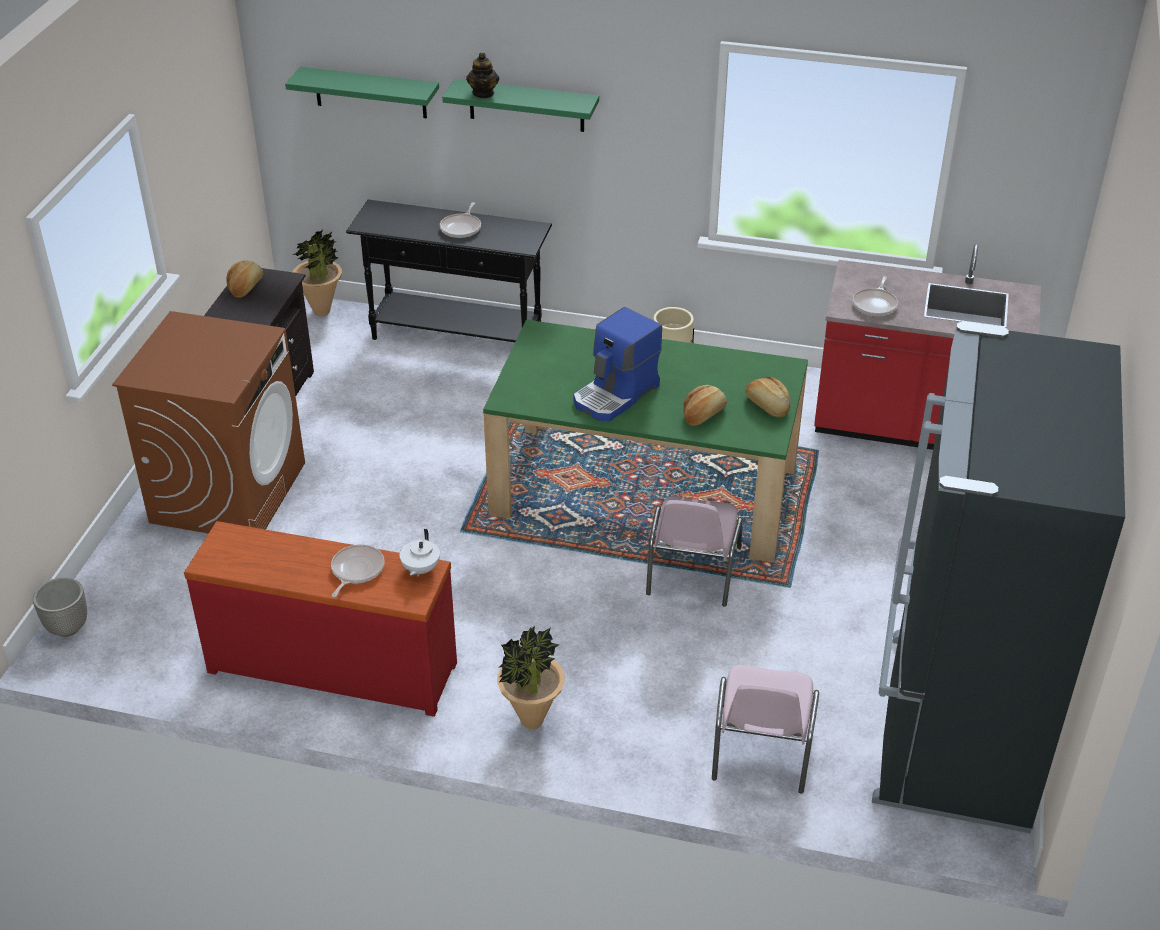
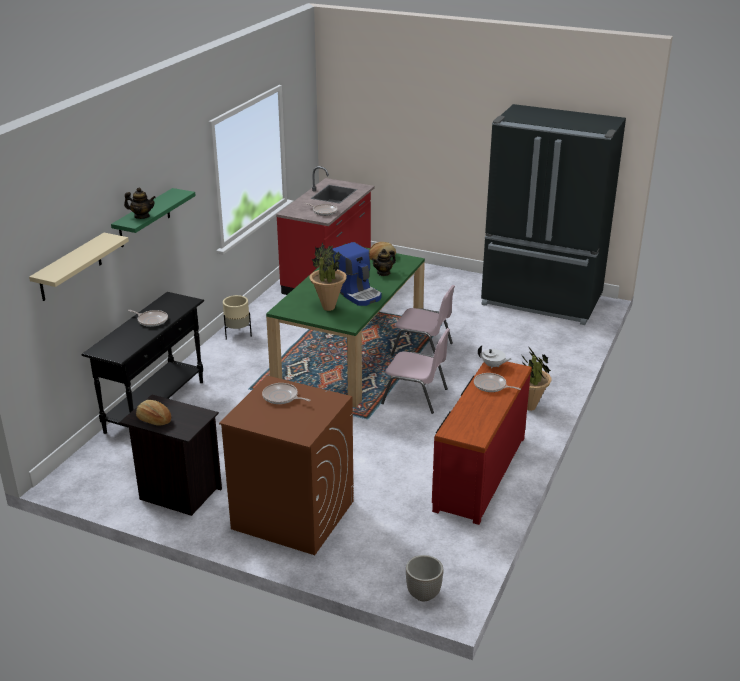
camera: 80 degrees left, 10 degrees down
(228, 347) = (282, 397): none -> frying pan
(322, 311) = (81, 465): potted plant -> potted plant (328, 308)
(370, 92) = (70, 267): green shelf -> beige shelf
(704, 414) = (383, 273): bread -> teapot
(761, 750) = (552, 347): pink chair -> pink chair (416, 396)

